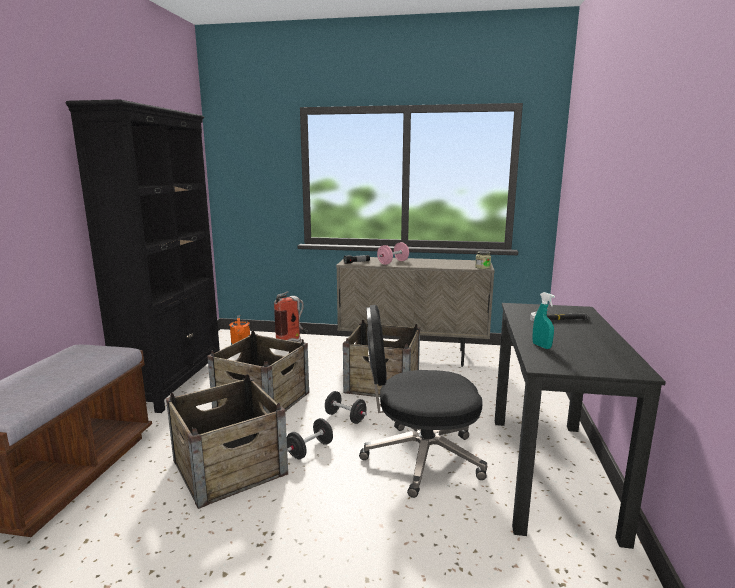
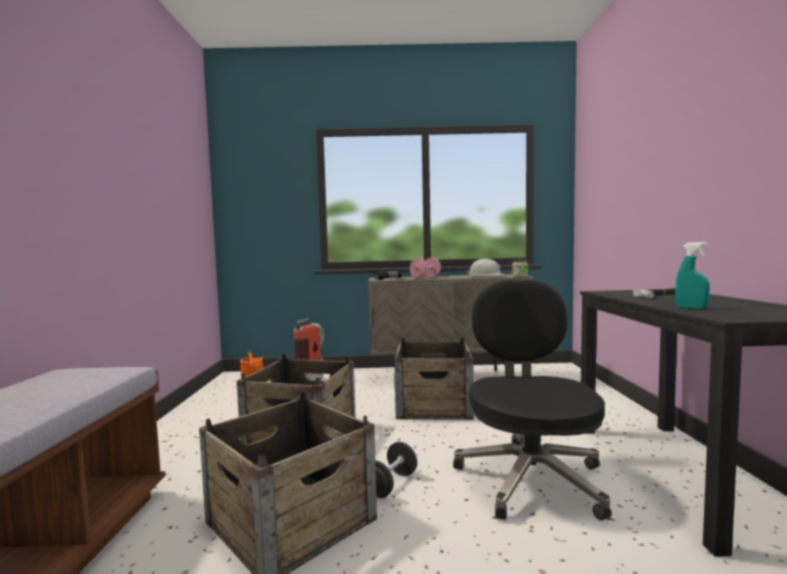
camera: 10 degrees left, 10 degrees down
(174, 382) = (181, 427): black bookcase -> none
(345, 417) = (413, 443): black dumbbell -> none
(420, 458) = (530, 477): black office chair -> black office chair turned 105 degrees clockwise
(452, 264) = (486, 276): none -> white hard hat

